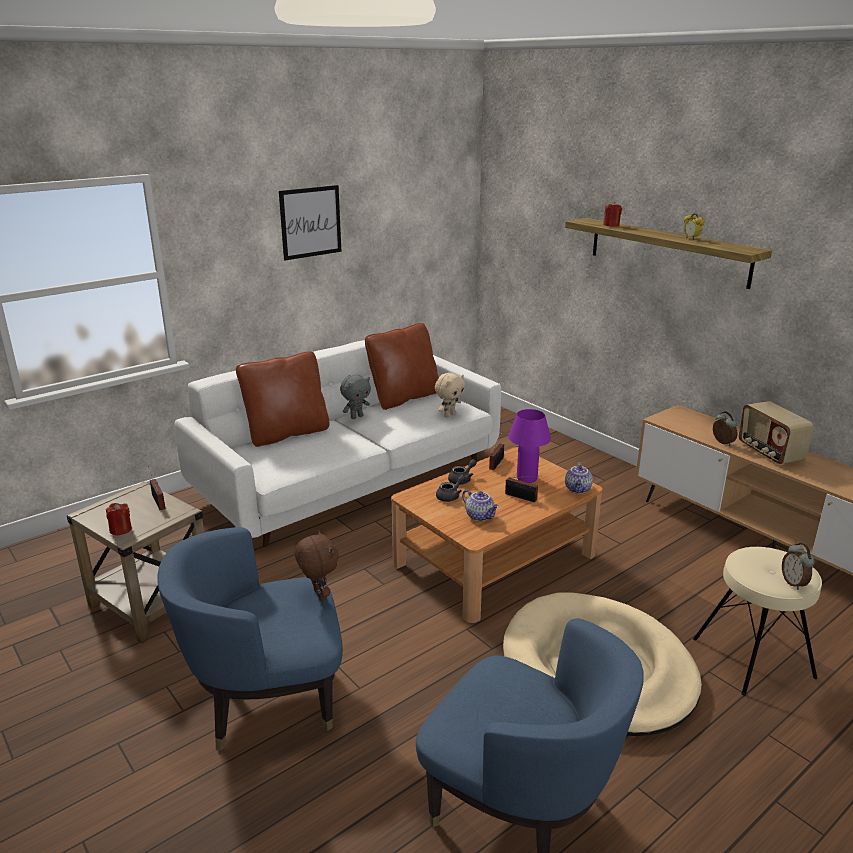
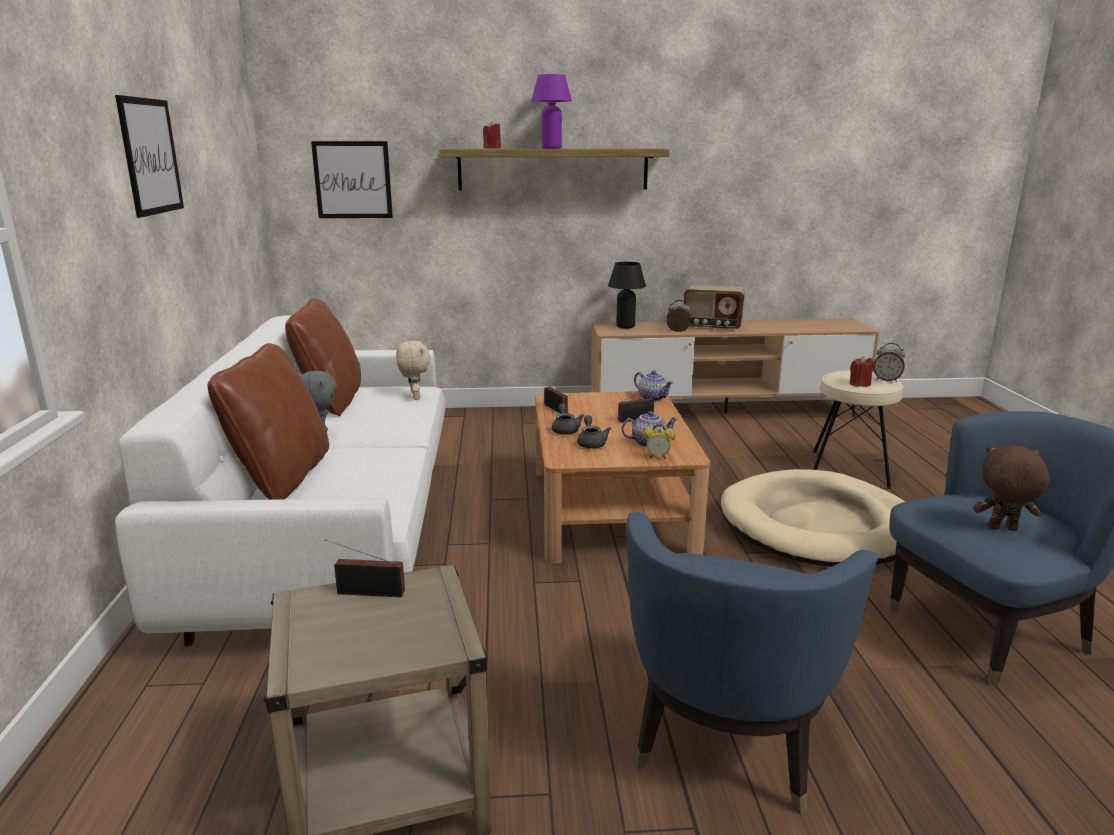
camera: 55 degrees left, 5 degrees down
(120, 530) = (415, 645): red candle -> red candle (859, 384)
(318, 595) = (719, 559): brown plush toy -> brown plush toy (1002, 529)
(527, 232) = (352, 180): none -> picture
(527, 478) = (604, 407): purple table lamp -> purple table lamp (551, 148)
(691, 238) = (589, 148): alarm clock -> alarm clock (657, 457)
(692, 419) = (625, 326): none -> black table lamp

